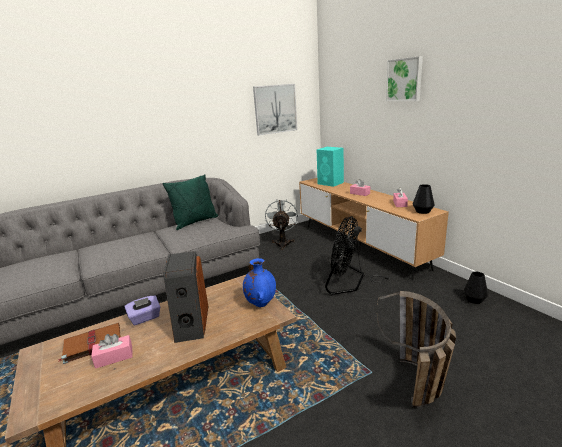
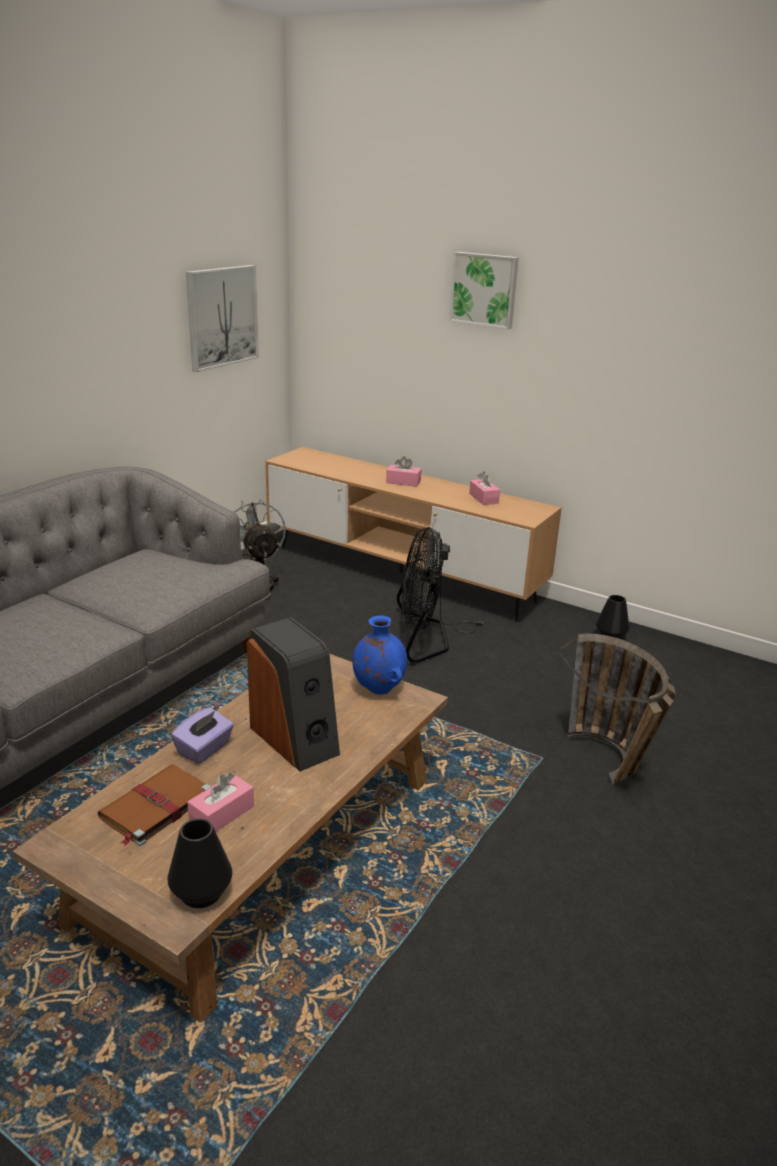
camera: 30 degrees left, 5 degrees up
(195, 222) = (130, 564): green pillow -> none
(331, 183) = (332, 462): turquoise speaker -> none
(422, 211) = (527, 510): black vase -> black vase (201, 893)

